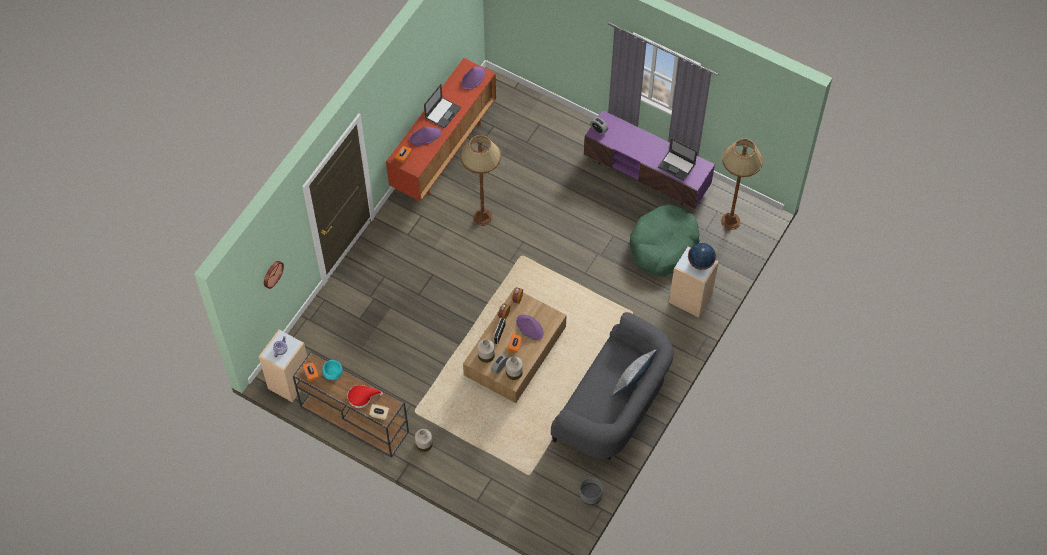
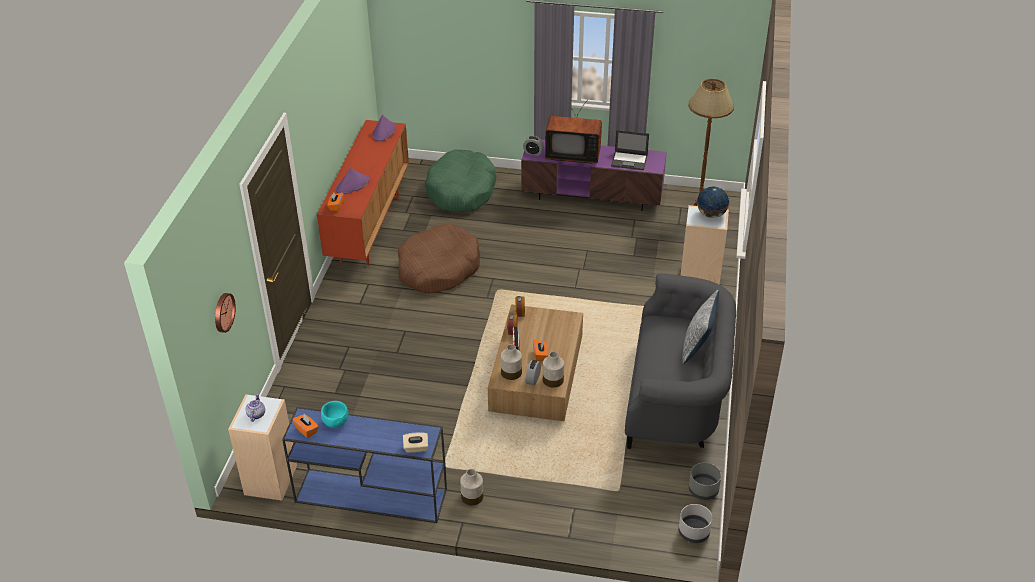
camera: 20 degrees left, 20 degrees down
(353, 419) = (369, 495): brown console table -> blue console table
(362, 397) = (384, 436): red hat -> none
(443, 112) = (363, 163): laptop -> none
(483, 217) = (438, 269): brown floor lamp -> brown dog bed
(529, 327) = (548, 334): purple hat -> none
(566, 527) = (694, 532): none -> grey planter
(631, 142) = (572, 154): none -> television
(663, 246) = (644, 246): green dog bed -> green dog bed (461, 191)

